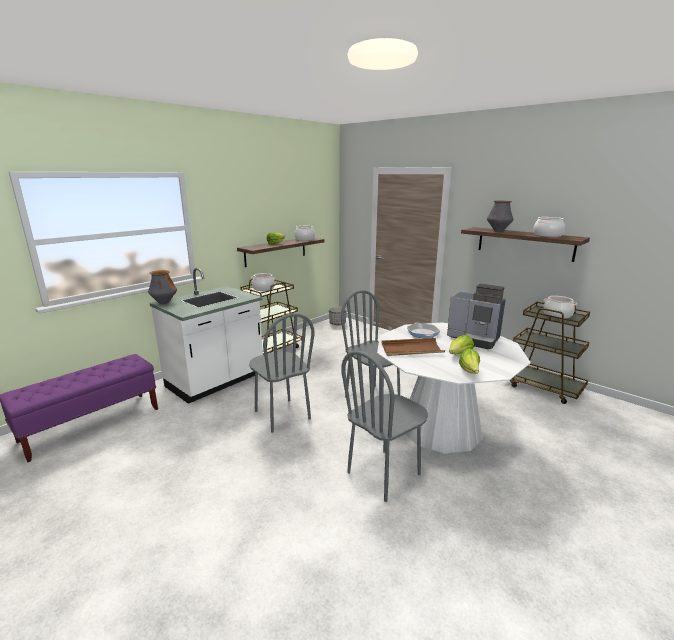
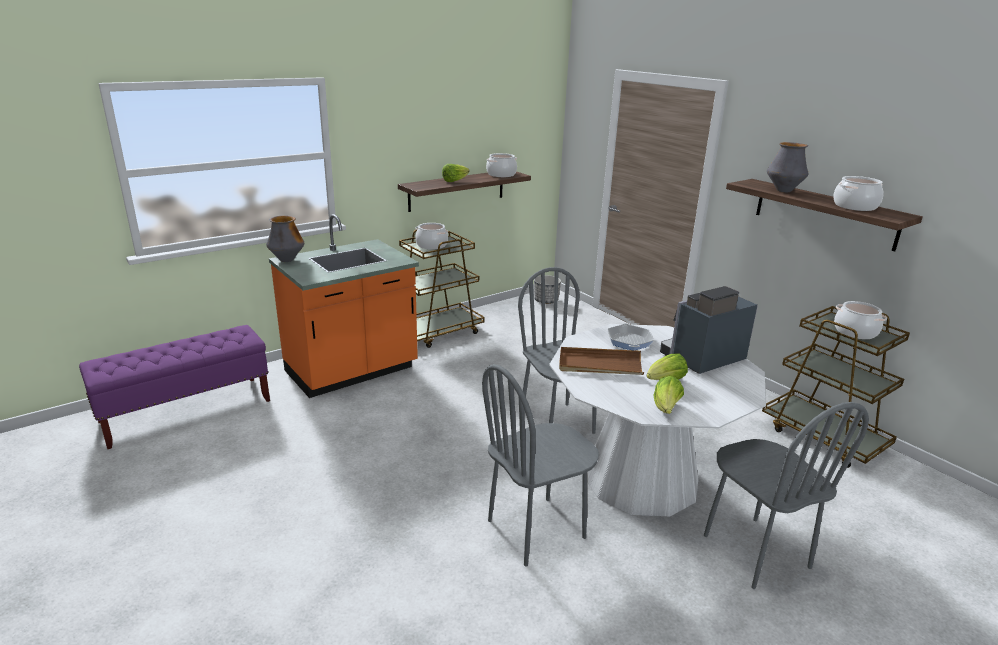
camera: 10 degrees right, 5 degrees up
(216, 381) = (352, 371): white counter -> orange counter
(281, 415) = (425, 430): grey chair -> grey chair (755, 551)
(474, 339) = (701, 359): coffee machine -> coffee machine turned 105 degrees clockwise

